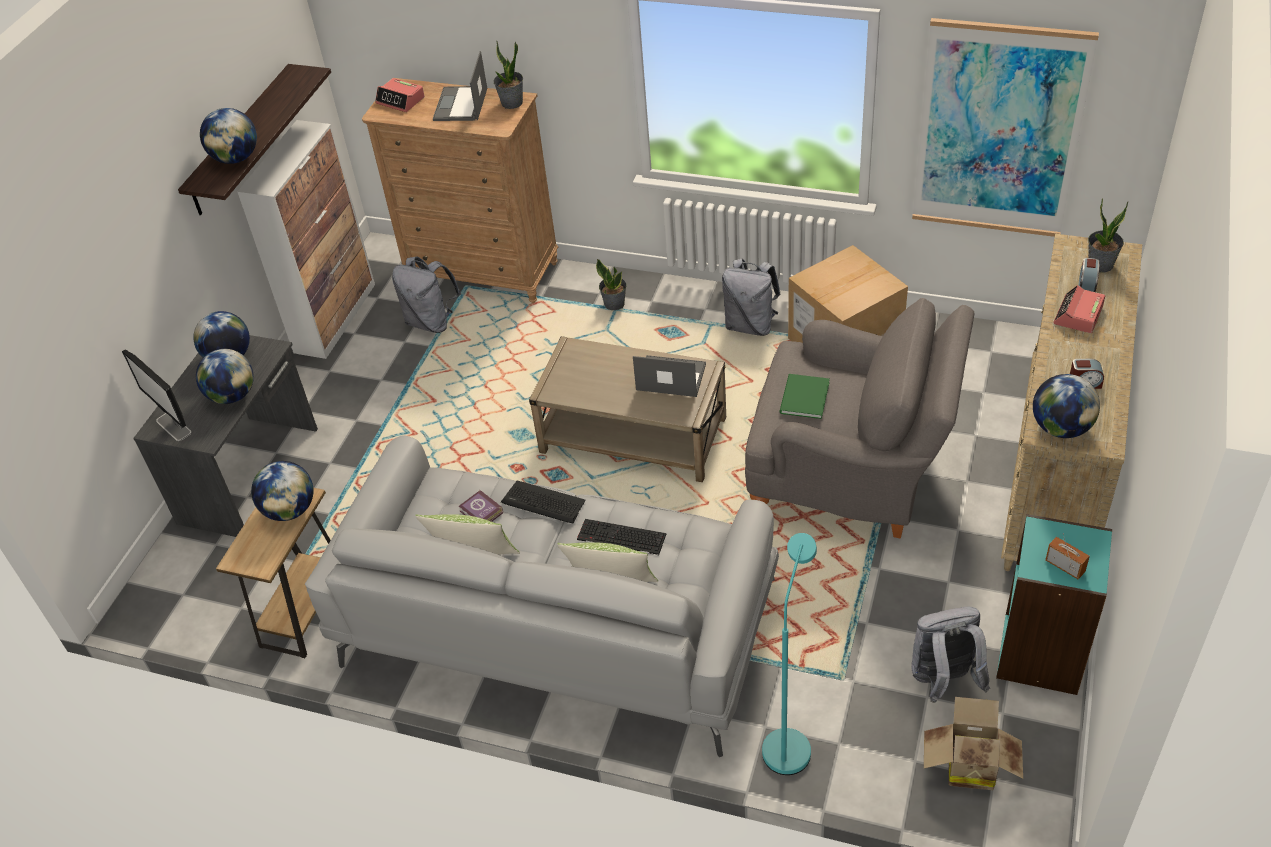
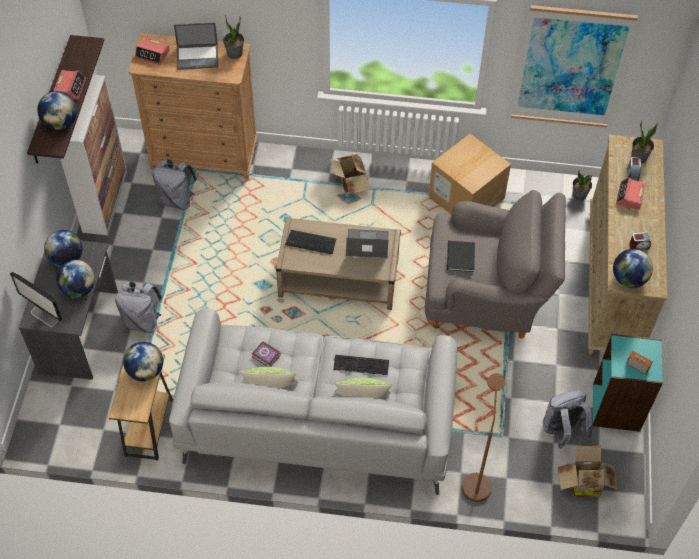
camera: 15 degrees left, 10 degrees up
(265, 120) = (70, 88): none -> alarm clock
(461, 105) = (198, 56): laptop -> laptop turned 90 degrees counterclockwise
(543, 503) = (305, 345): keyboard -> keyboard (311, 242)
(614, 304) = (304, 177): potted plant -> potted plant (579, 195)
(678, 316) = (350, 184): none -> cardboard box
(750, 325) = (401, 187): grey backpack -> grey backpack (142, 321)
(789, 741) = (477, 480): turquoise floor lamp -> brown floor lamp
(803, 398) = (459, 258): green book -> black book

